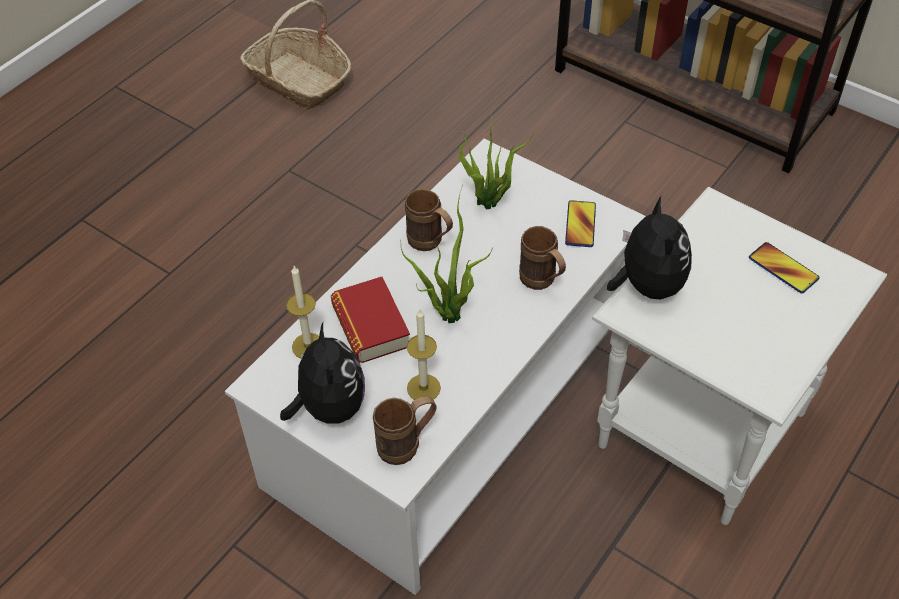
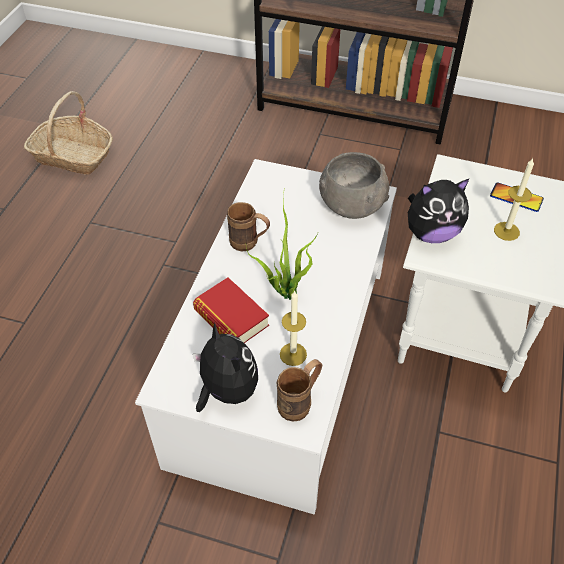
camera: 20 degrees left, 0 degrees up
(308, 346) = (188, 347): candle -> candle (506, 231)
(490, 203) = (280, 204): potted plant -> none
(542, 282) = (344, 252): brown mug -> none
(580, 224) = (352, 203): phone -> grey bowl
(646, 285) = (431, 233): plush toy -> plush toy turned 105 degrees clockwise

